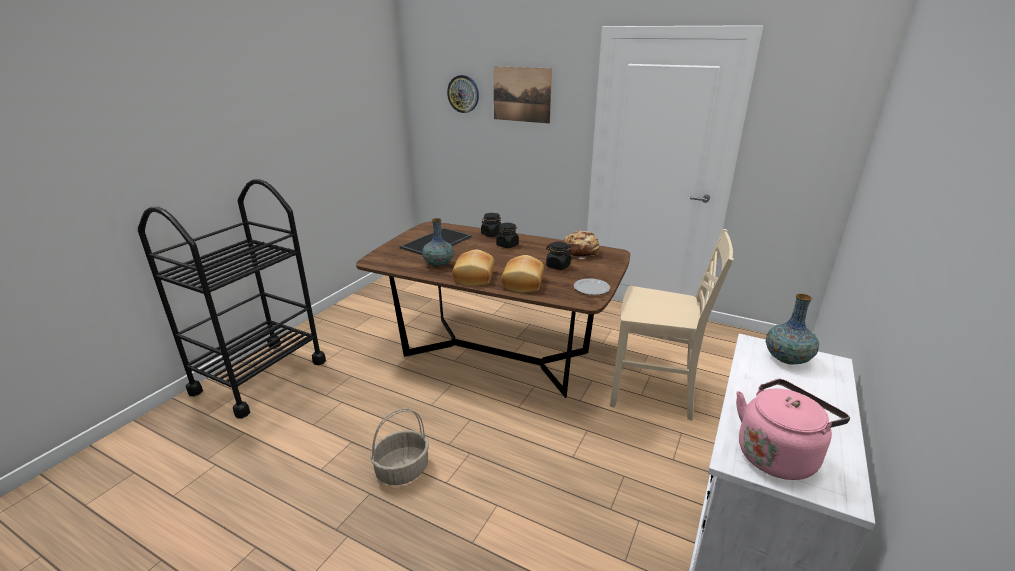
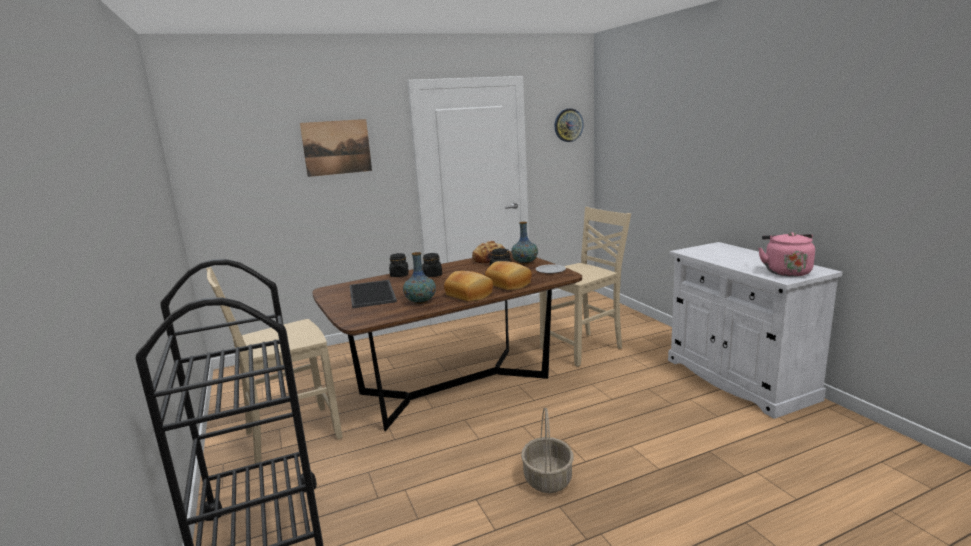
camera: 50 degrees left, 10 degrees down
(369, 323) = (290, 435): none -> beige chair
(463, 94) = (263, 156): wall clock -> wall clock (568, 125)
(787, 359) = (706, 250): vase -> vase (525, 262)

